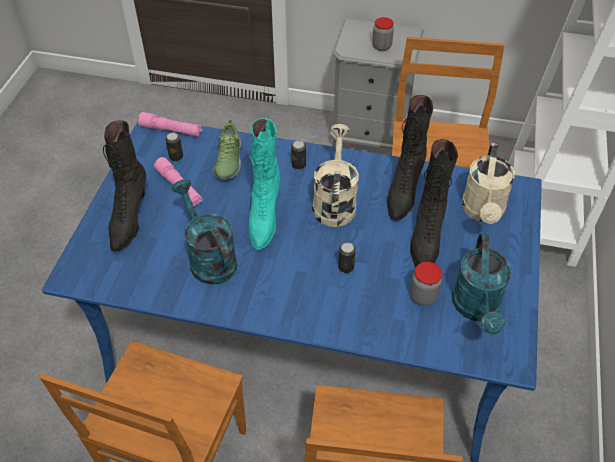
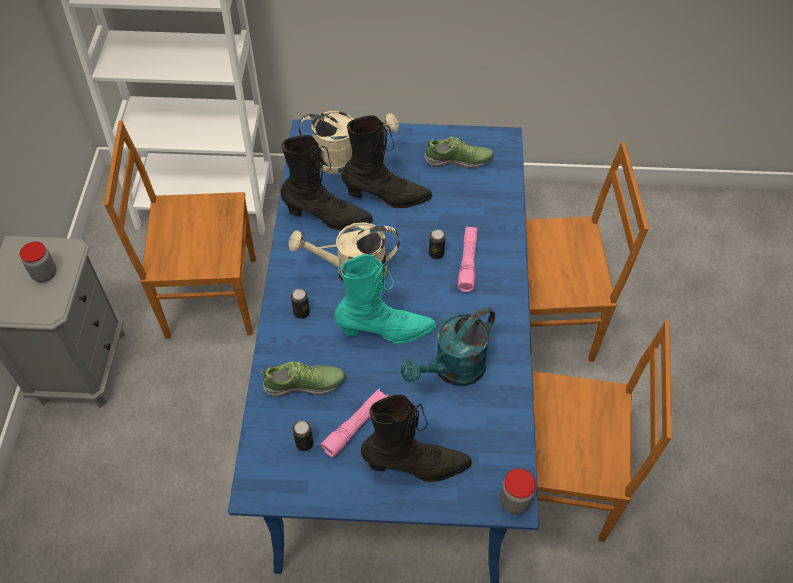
camera: 100 degrees left, 5 degrees up
(171, 130) = (255, 463): pink flashlight -> pink flashlight (468, 262)
(423, 296) = (455, 196): jar -> jar (514, 501)
(477, 309) = (458, 160): turquoise watering can -> shoe

